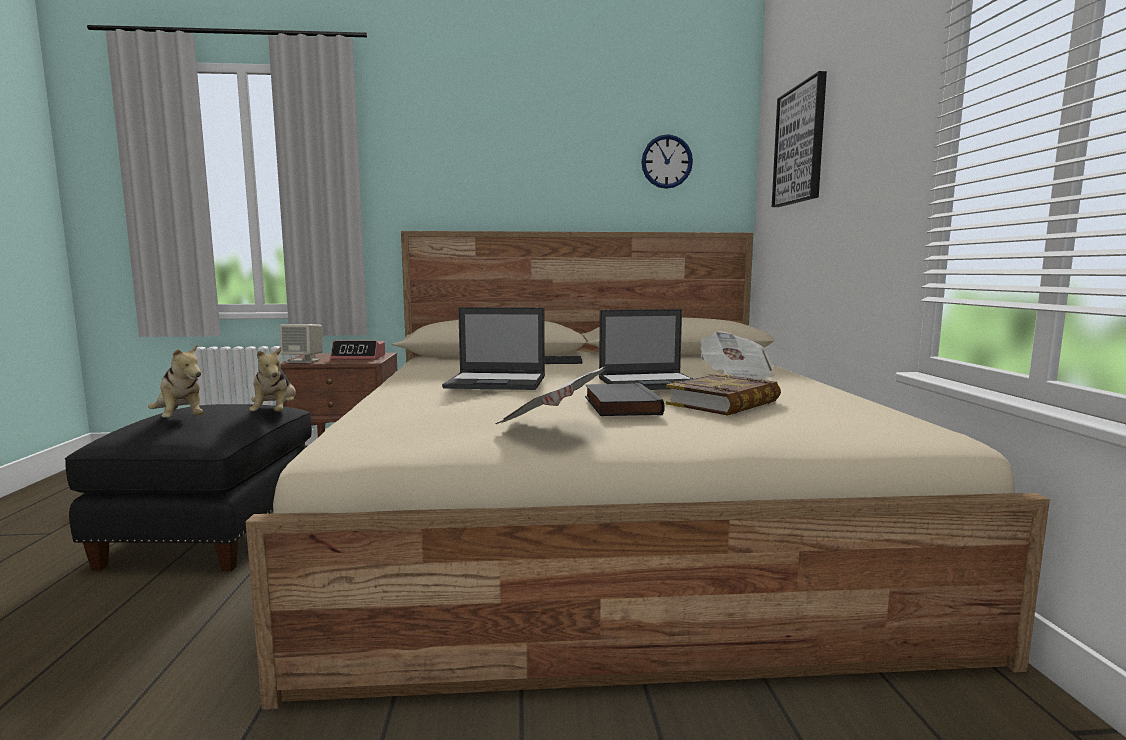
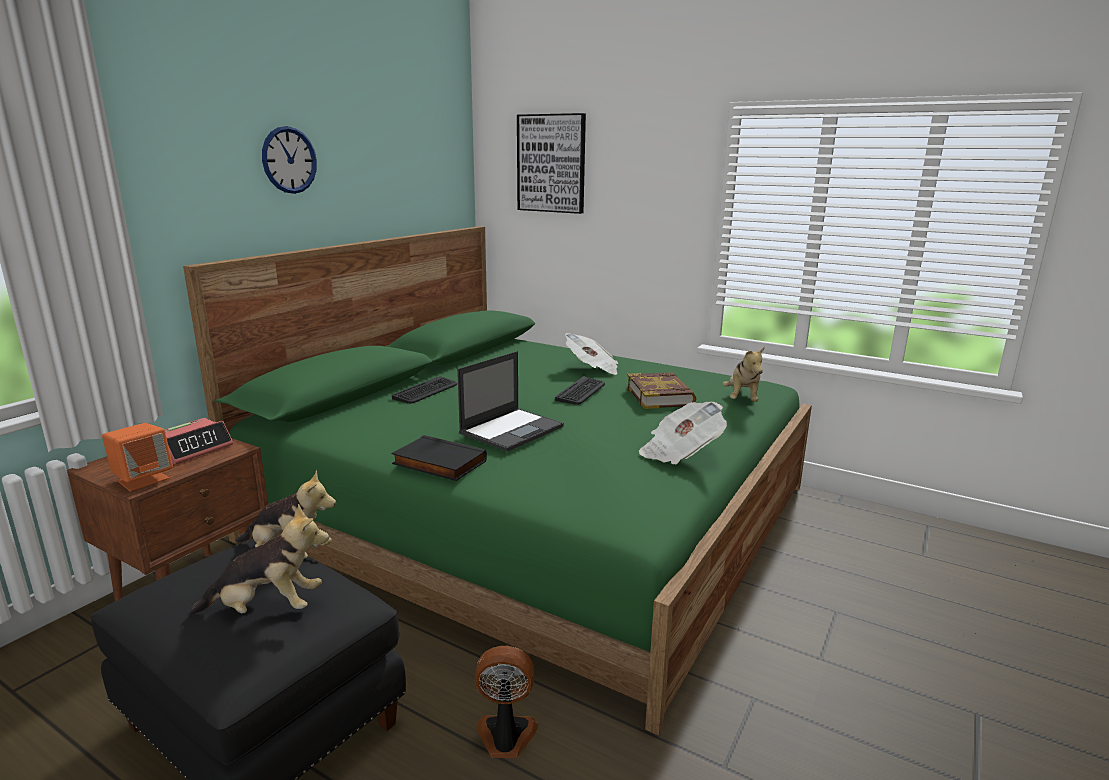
camera: 55 degrees left, 10 degrees up
(229, 621) = (506, 737): none -> fan
(304, 361) = (143, 480): beige speaker -> orange speaker
(604, 520) = (537, 511): beige bed -> green bed
(619, 405) = (639, 420): black book -> black book (437, 463)
(650, 383) = (581, 392): laptop -> keyboard
(666, 161) = (418, 160): wall clock -> wall clock (289, 160)
(824, 429) = (742, 399): none -> plush toy

